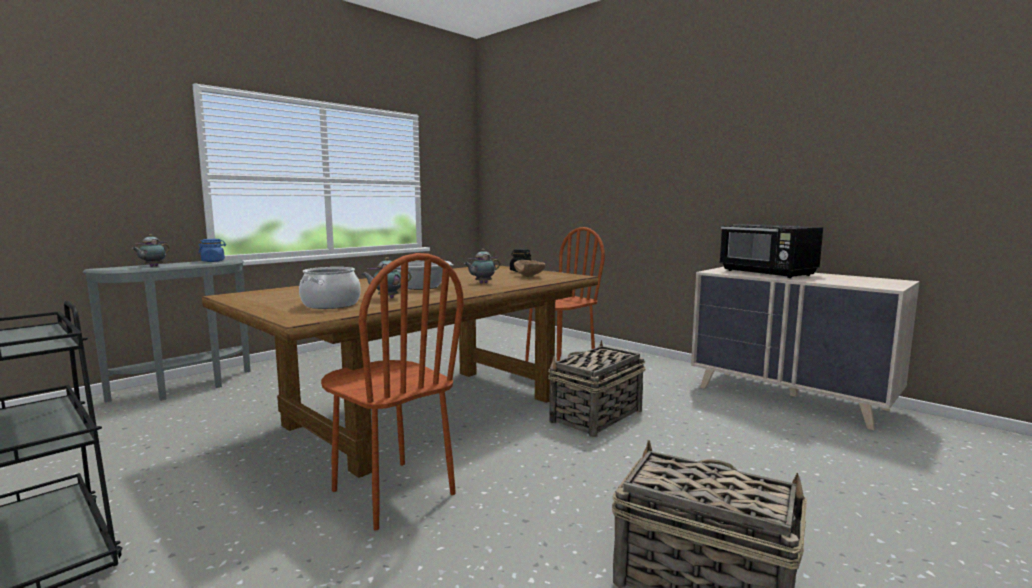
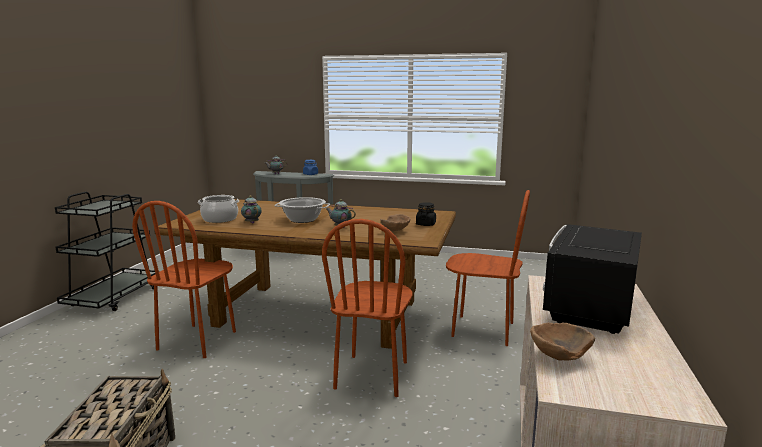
camera: 60 degrees right, 5 degrees up
(595, 416) = (372, 375): basket -> brown chair
(843, 283) = (558, 356): none -> brown bowl

